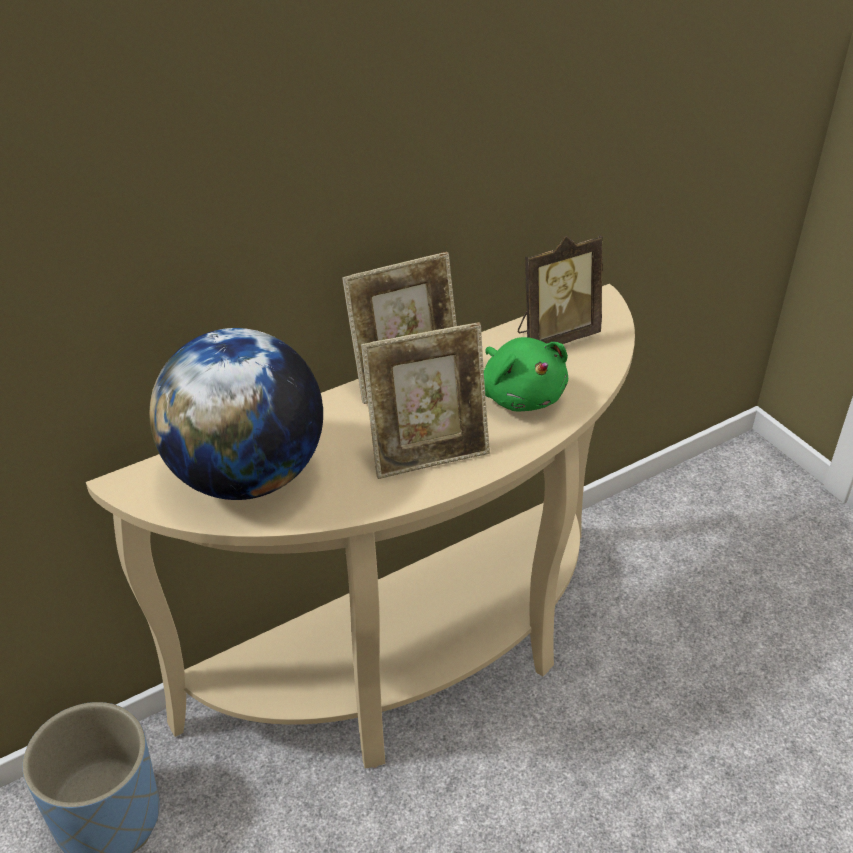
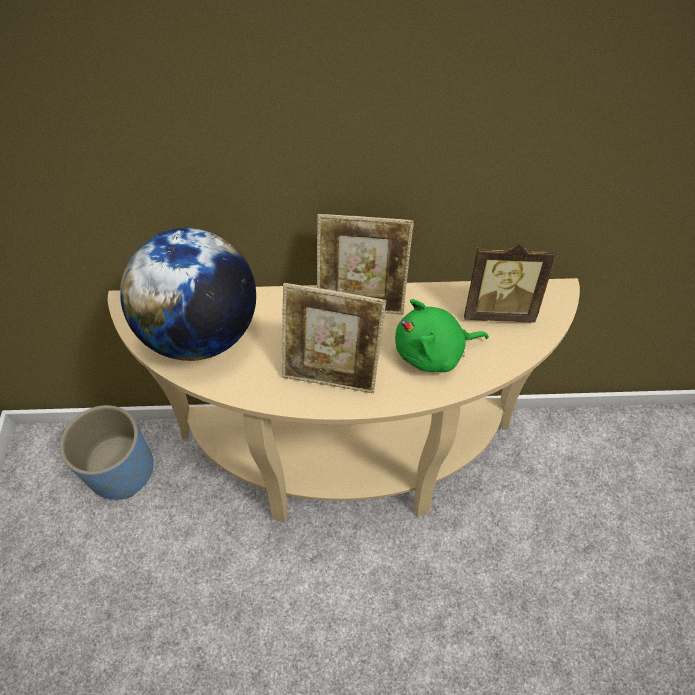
camera: 30 degrees right, 15 degrees up
(520, 395) = (433, 352): green plush toy -> green plush toy turned 75 degrees clockwise

